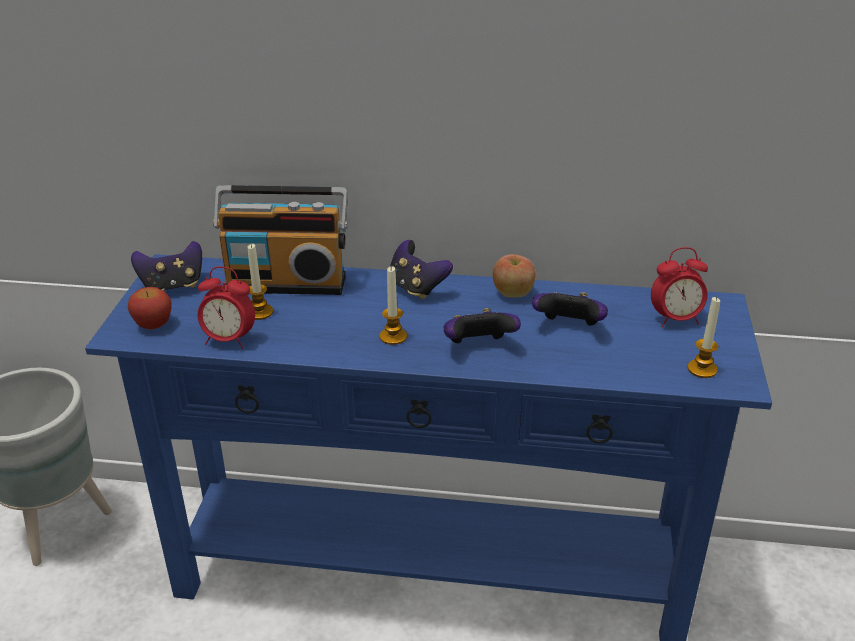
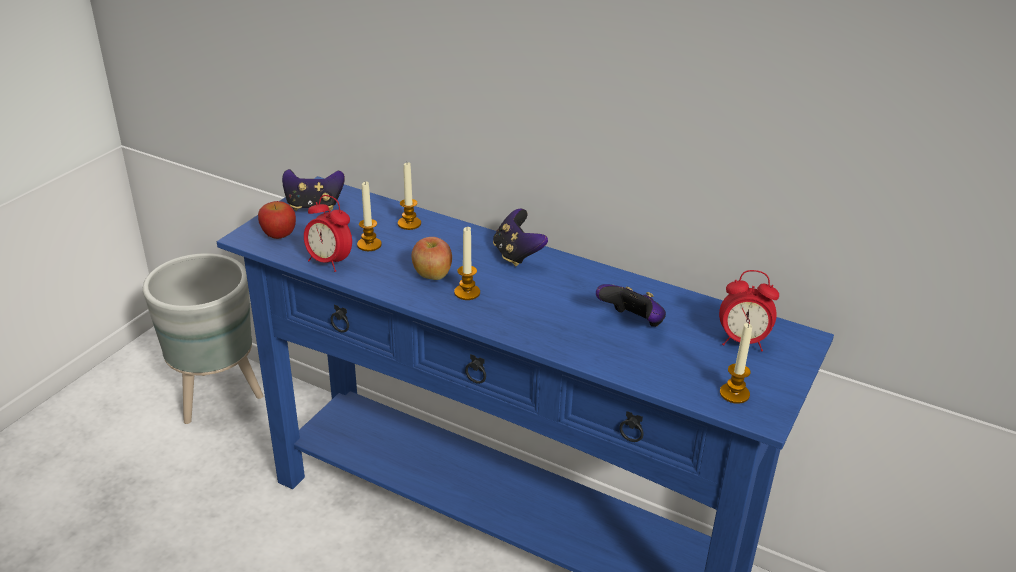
camera: 20 degrees right, 0 degrees up
(287, 281) = (409, 224): radio -> candle
(478, 346) = (536, 320): game controller -> none
(513, 294) = (601, 280): apple -> apple (432, 275)

